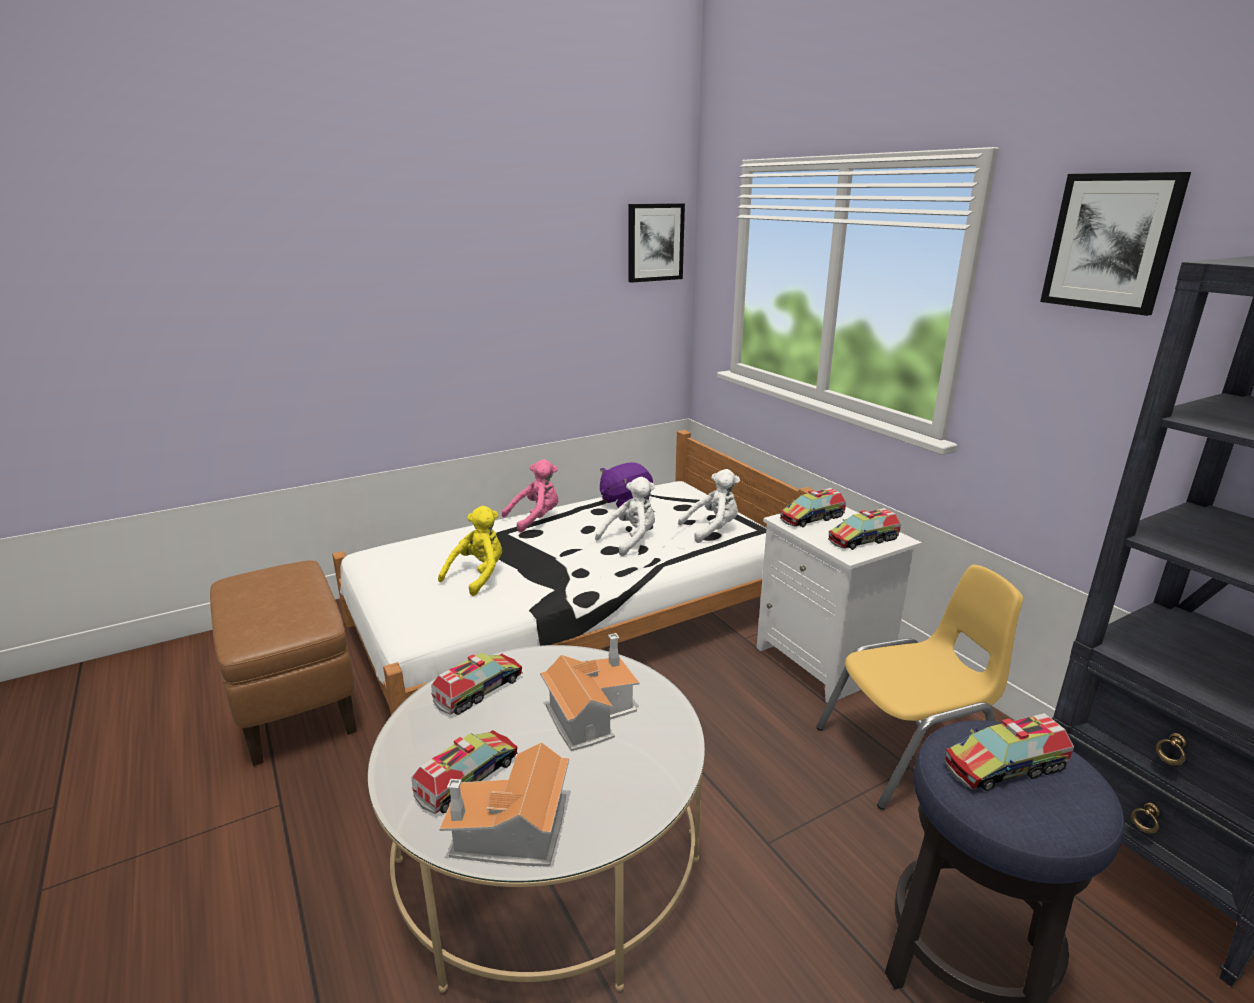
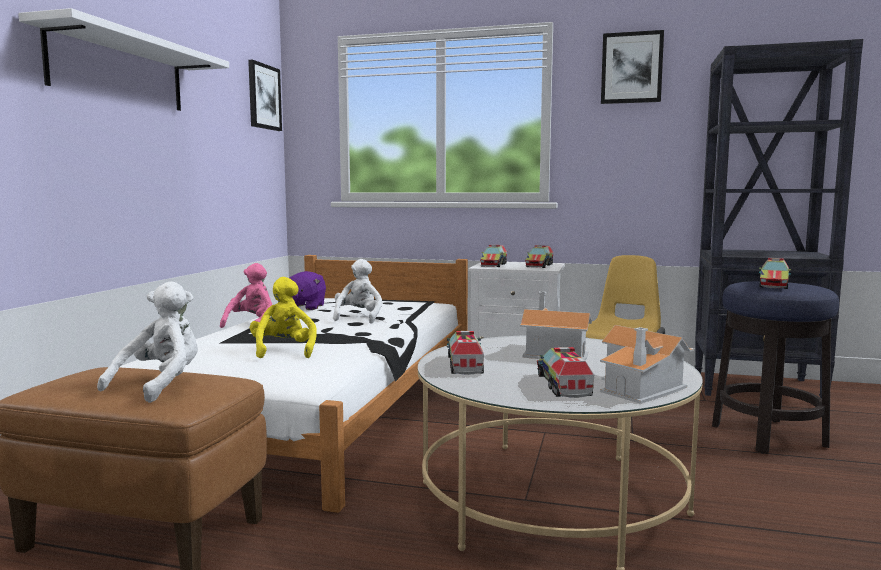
camera: 45 degrees left, 15 degrees down
(426, 265) = (119, 71): none -> white shelf
(712, 530) = (400, 306): white plush toy -> white plush toy (161, 385)

